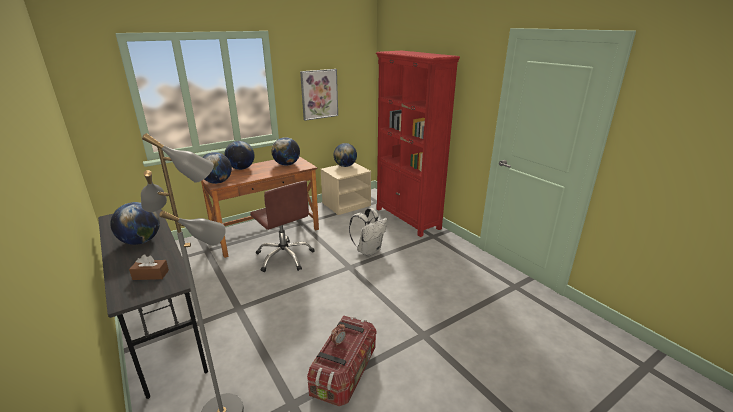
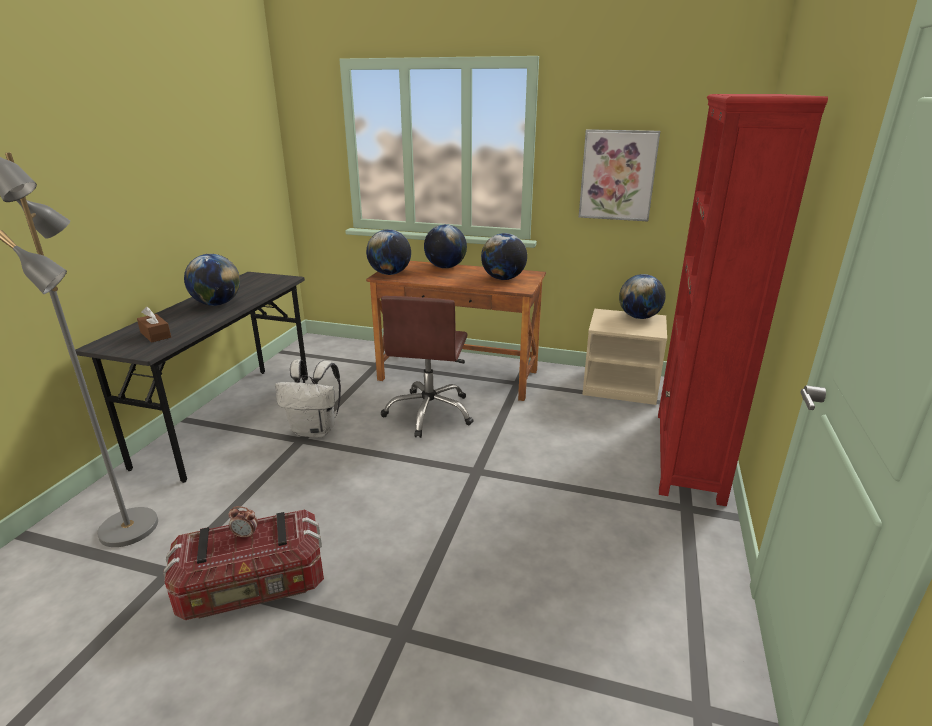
camera: 50 degrees right, 0 degrees up
(369, 250) = (540, 466): white backpack -> white backpack (315, 430)

